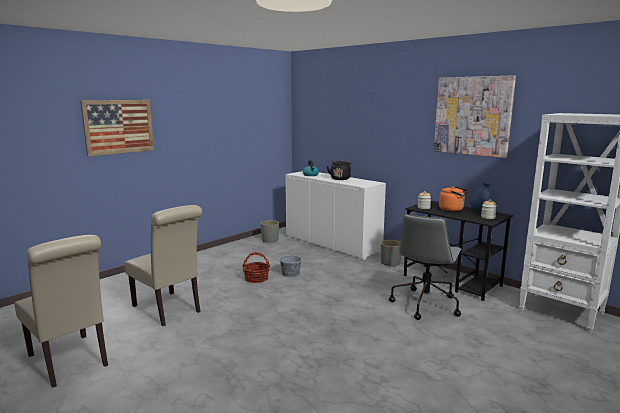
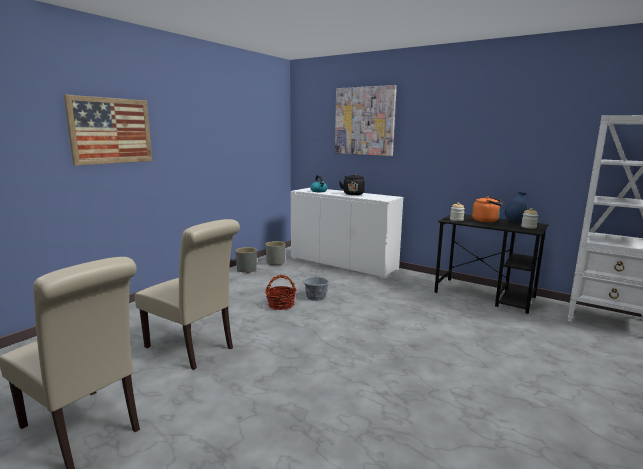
camera: 10 degrees left, 0 degrees up
(390, 263) = (414, 280): grey planter -> grey planter (247, 270)
(425, 304) = (474, 321): grey office chair -> none
(472, 116) = (503, 123): picture -> picture (364, 121)

